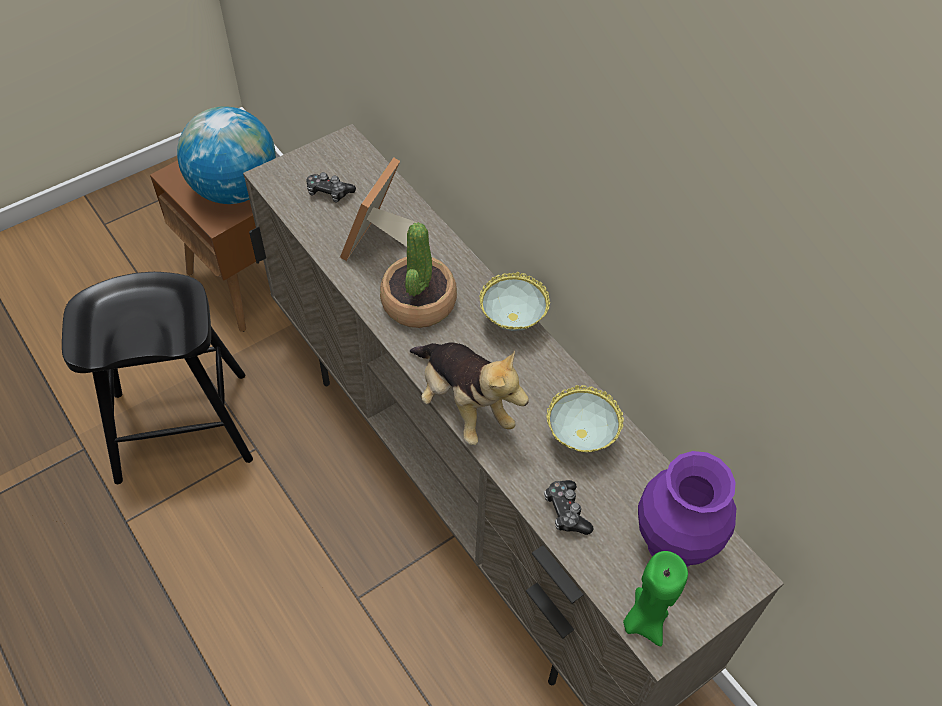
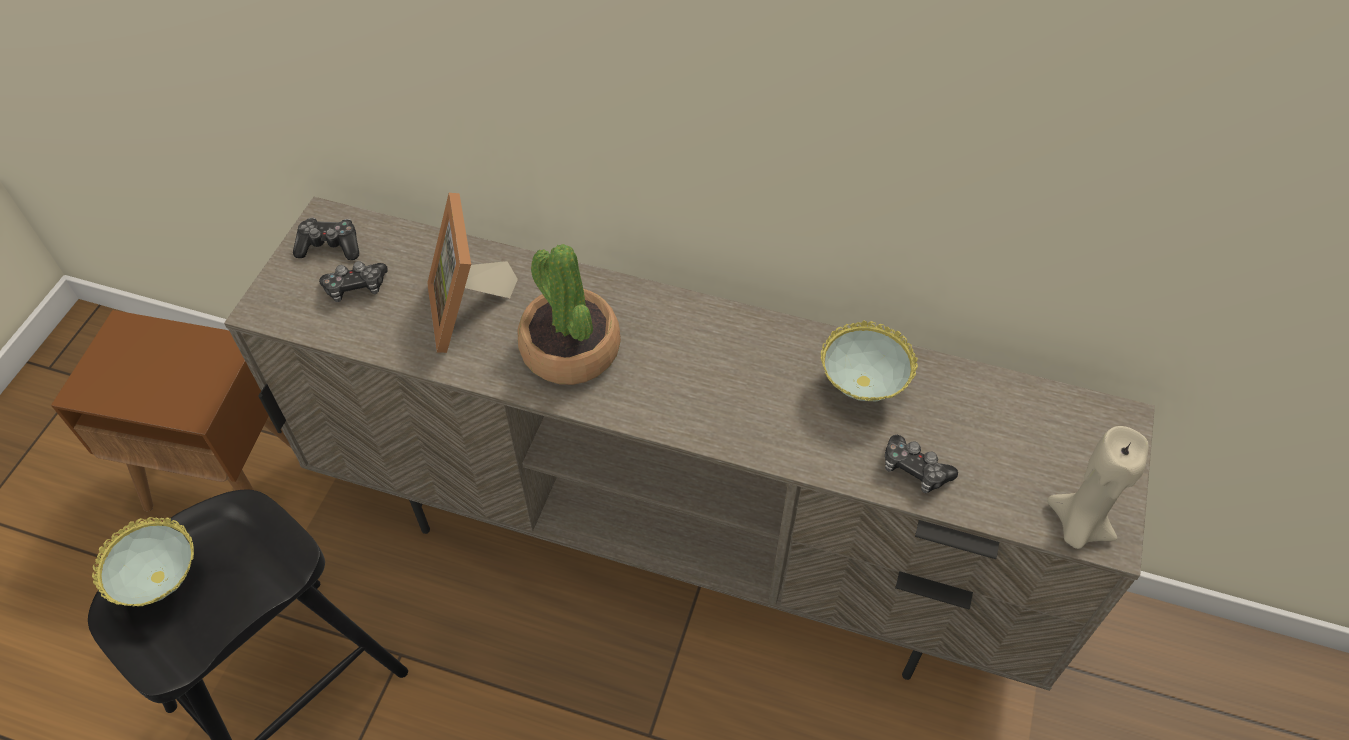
camera: 35 degrees left, 0 degrees up
(235, 189) = (186, 361): globe -> none
(335, 159) = (330, 246): none -> game controller
(463, 404) = (716, 428): plush toy -> none
(512, 322) = (689, 312): bowl -> bowl (162, 582)
(644, 620) = (1077, 526): green candle -> beige candle
(672, 543) = (1034, 433): purple vase -> none

